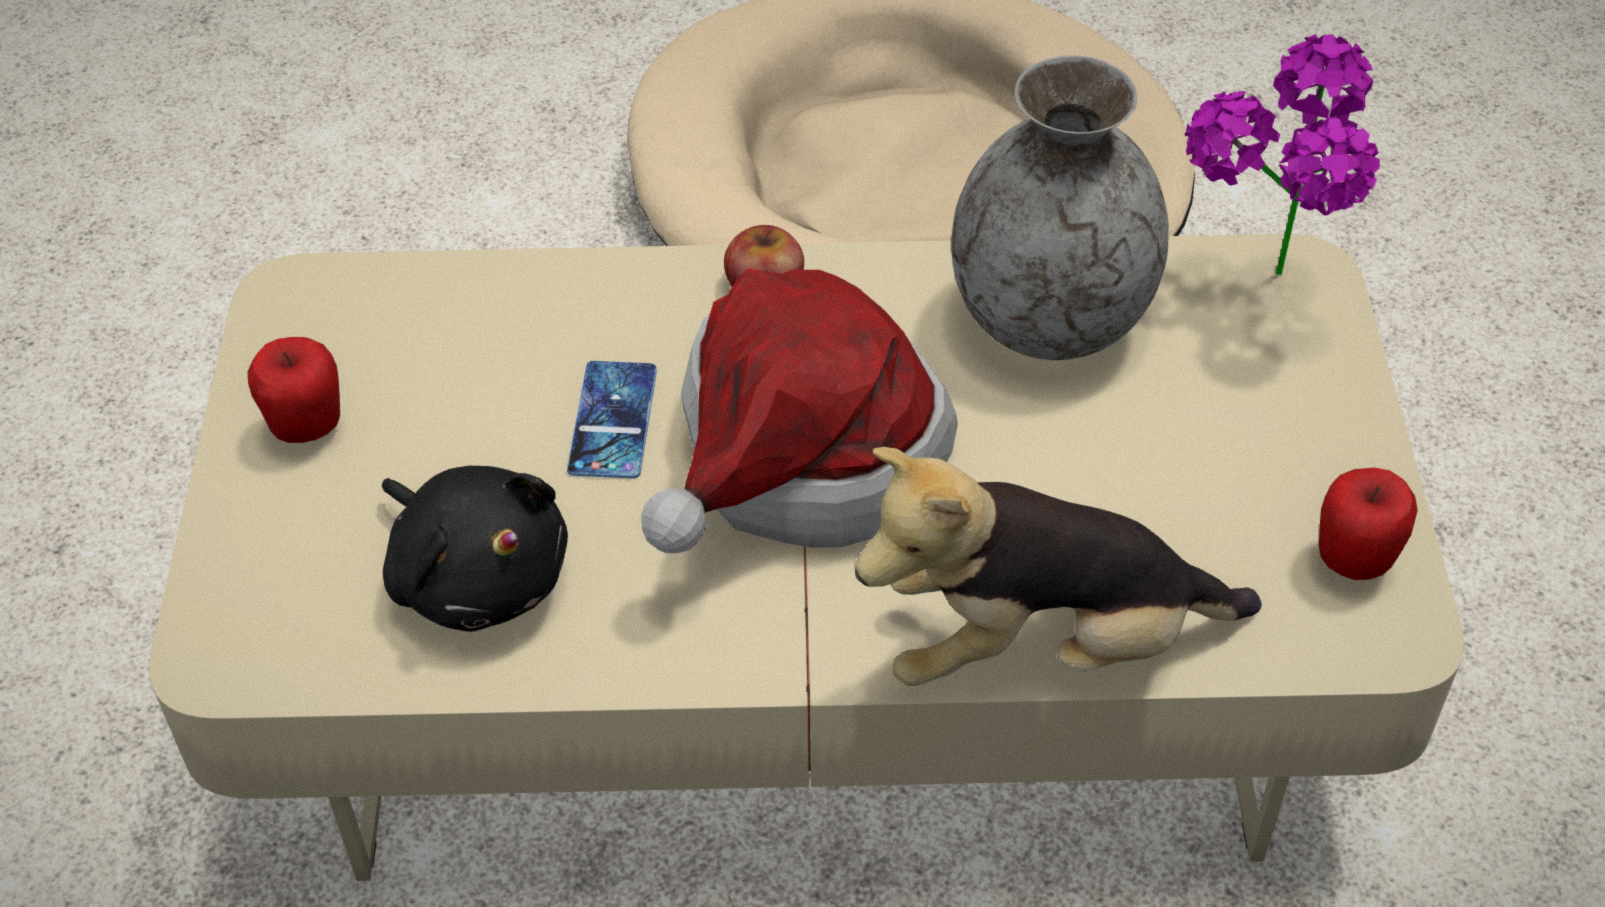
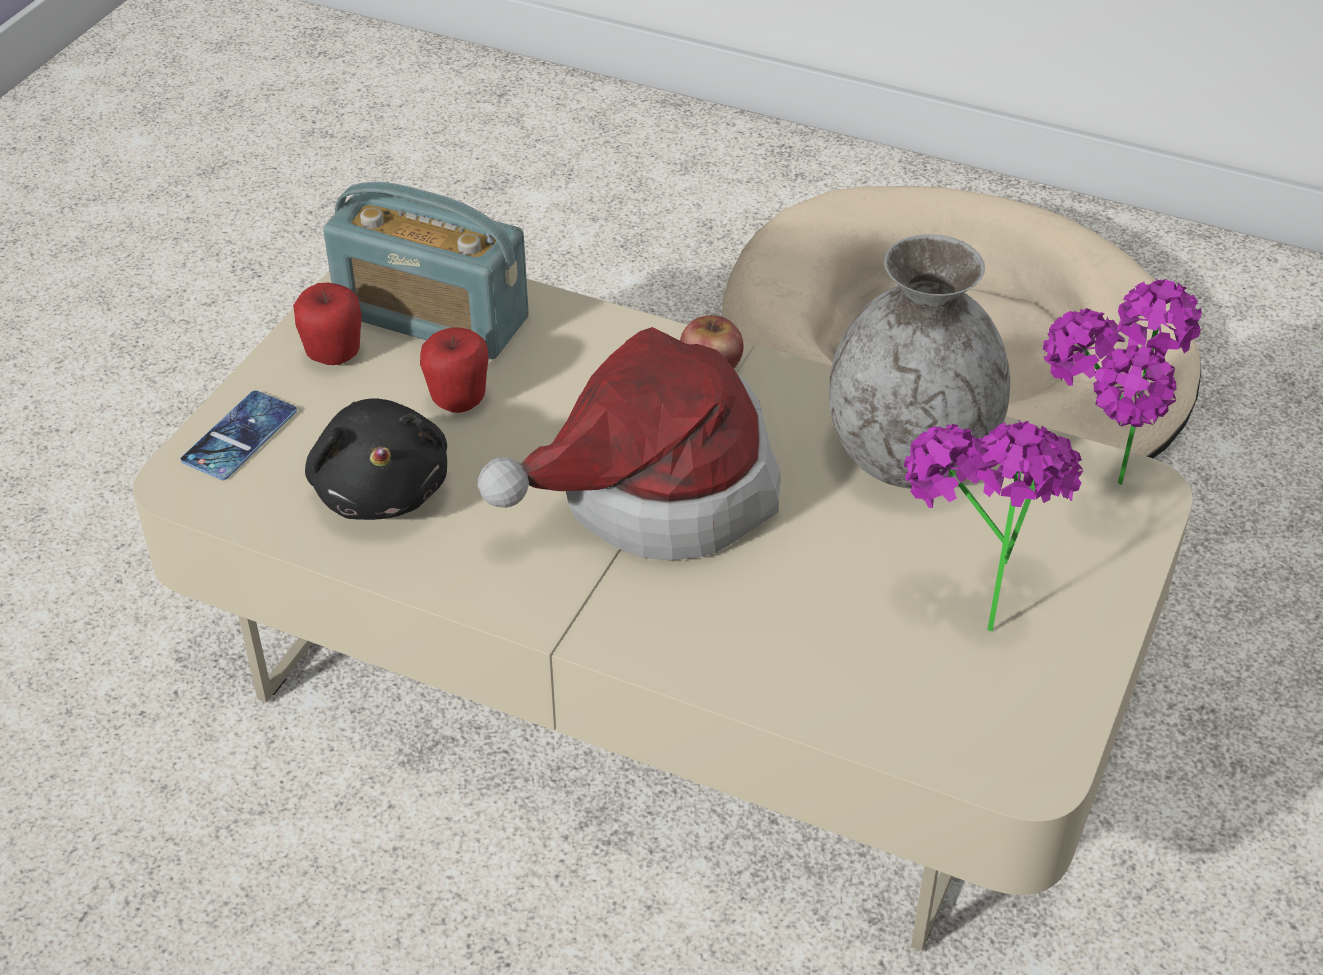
camera: 25 degrees right, 5 degrees down
(397, 336) = (432, 316): none -> radio
(613, 420) = (541, 420): phone -> phone (240, 436)
(1043, 647) = (746, 679): plush toy -> none
(1222, 468) = (973, 606): none -> potted plant
(1353, 561) = (1033, 708): apple -> apple (458, 401)

